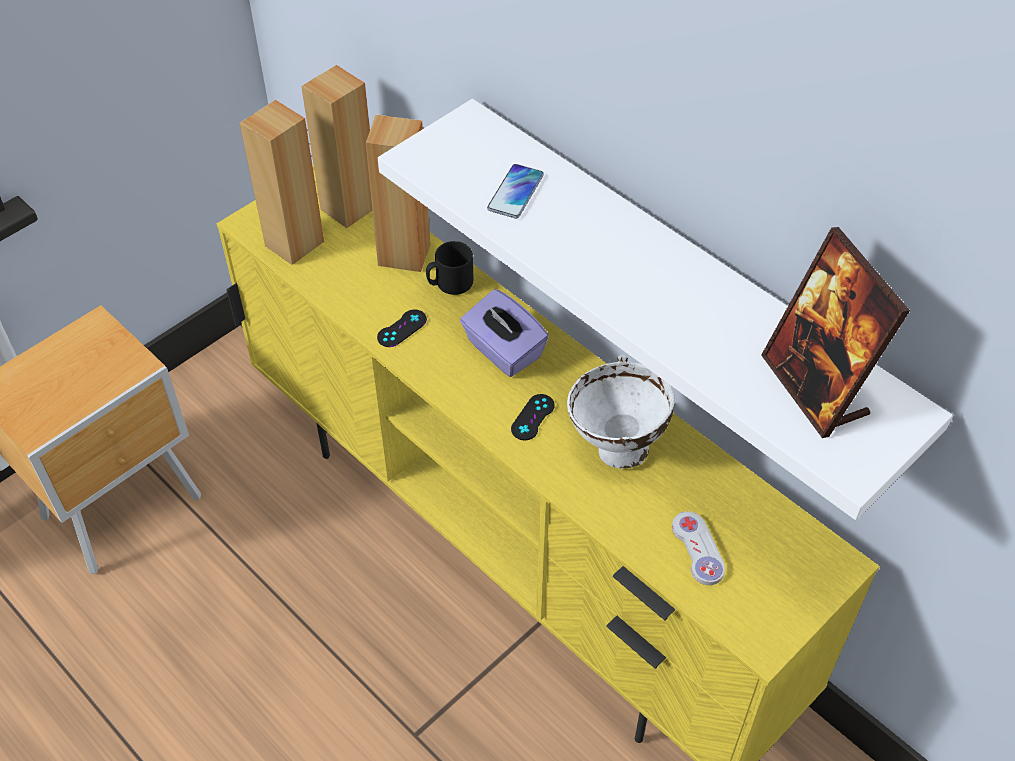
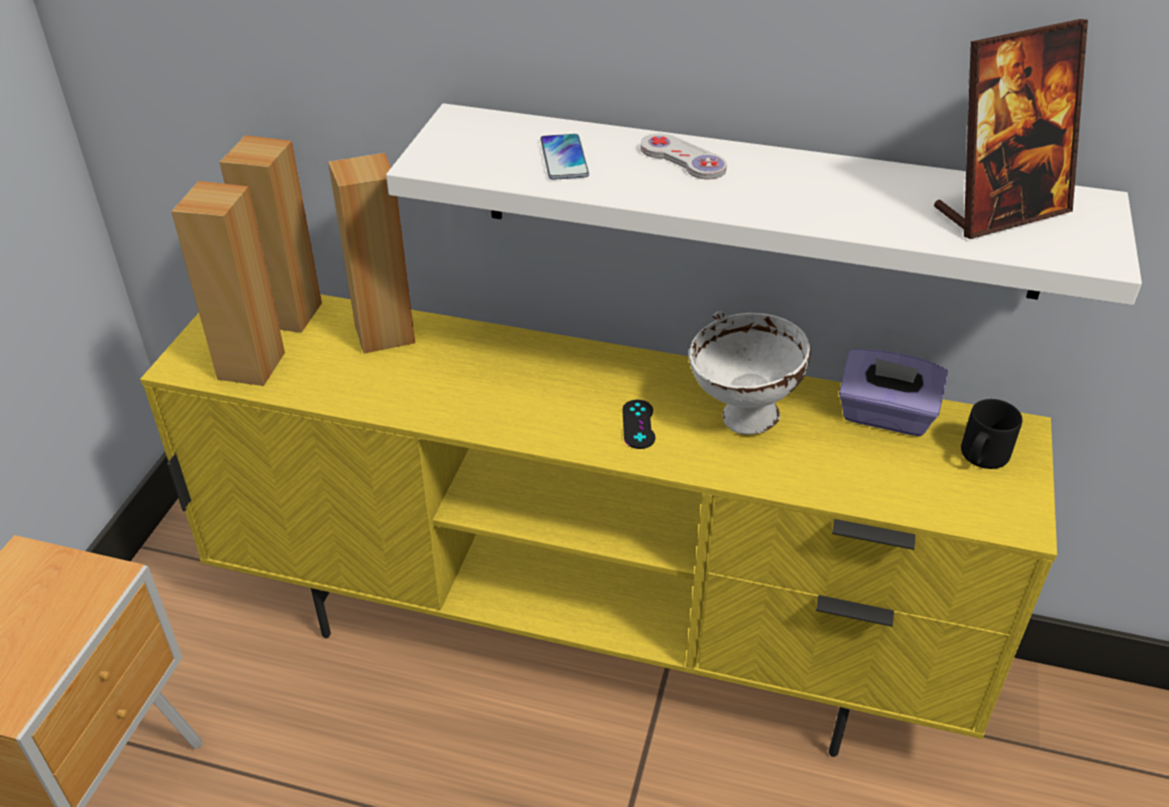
camera: 30 degrees left, 10 degrees down
(402, 328) = (436, 399): black game controller -> none
(450, 283) = (454, 342): black mug -> black mug (981, 457)
(503, 351) = (559, 379): purple tissue box -> purple tissue box (885, 416)
(697, 549) = (892, 471): white game controller -> white game controller (682, 159)
(815, 388) = (1000, 211): picture frame -> picture frame turned 60 degrees counterclockwise

